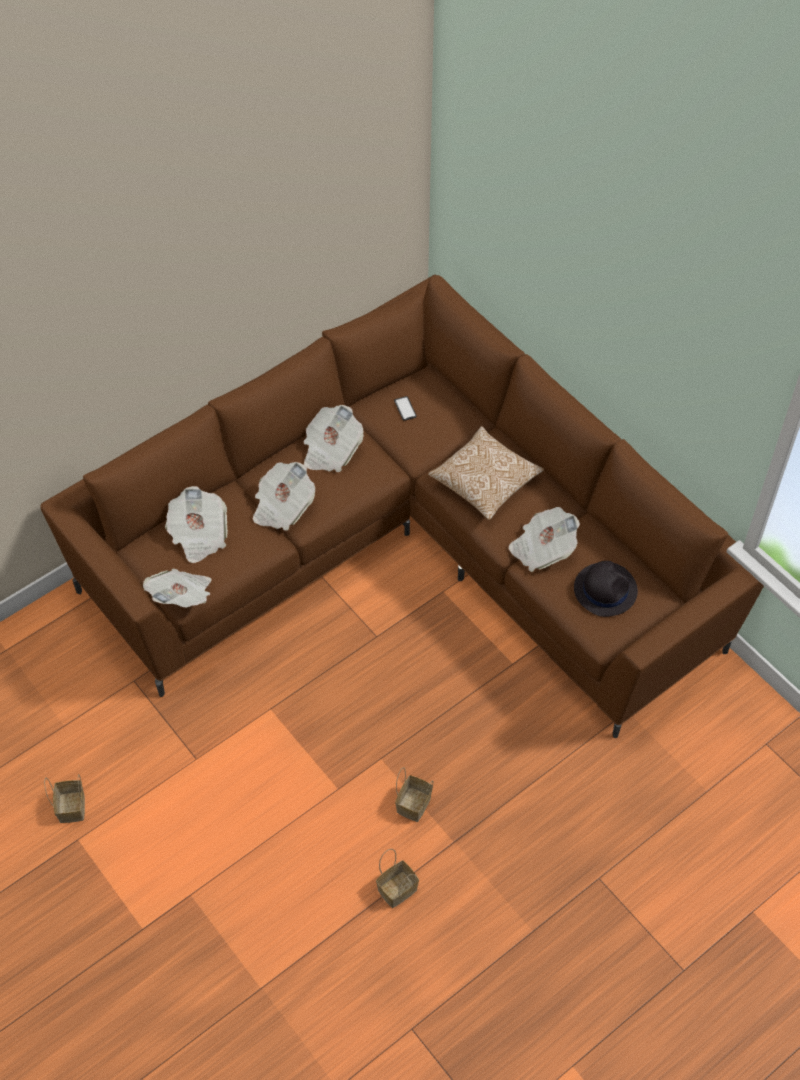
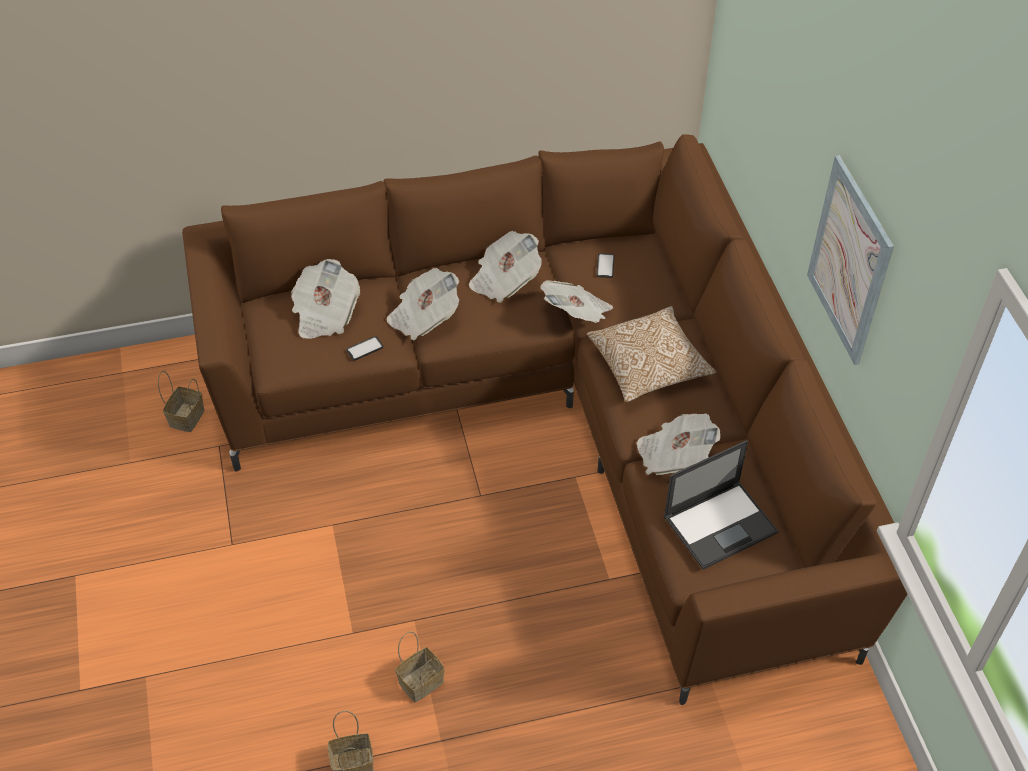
camera: 25 degrees right, 5 degrees down
(72, 808) = (89, 543): basket -> basket (187, 418)
(182, 597) = (273, 366): newspaper -> newspaper (577, 314)
(250, 553) = (364, 349): none -> phone
(605, 589) = (721, 524): black hat -> laptop
(645, 356) = (849, 261): none -> picture

